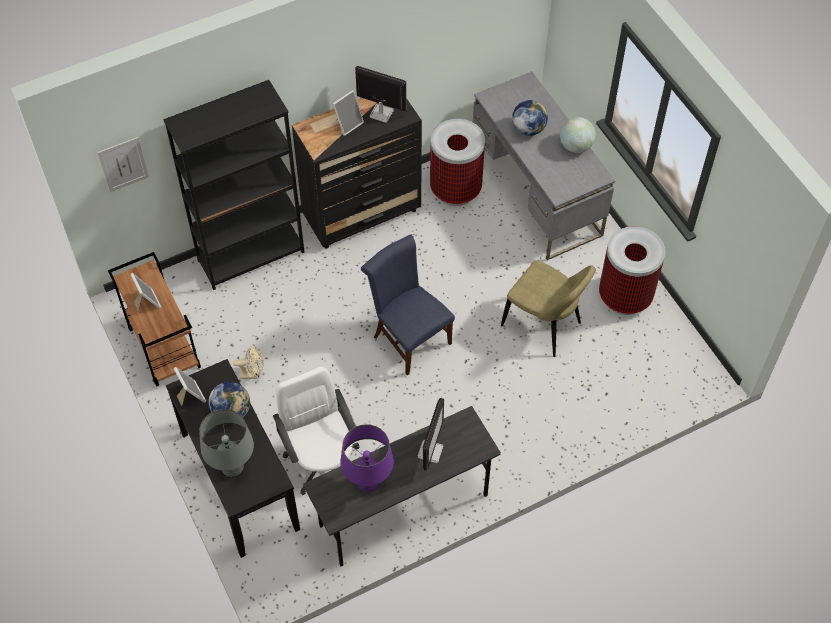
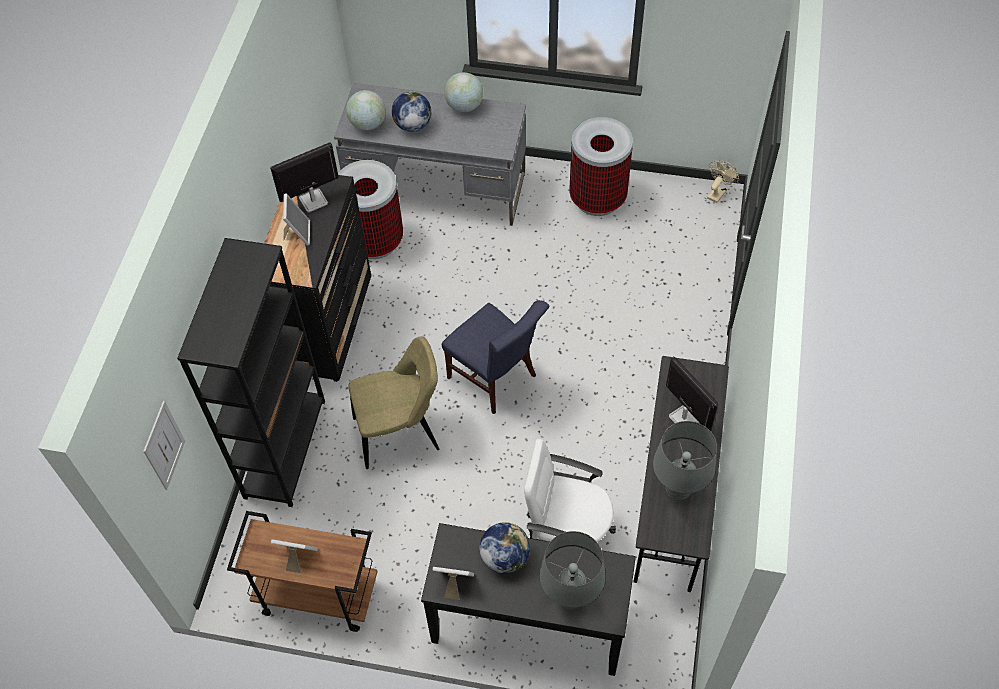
camera: 50 degrees left, 0 degrees up
(253, 373) = (420, 533): beige fan -> beige fan (718, 192)
(368, 482) = (678, 489): purple table lamp -> grey table lamp
(408, 337) = (496, 379): blue chair -> blue chair turned 135 degrees counterclockwise
(504, 104) = (368, 124): none -> globe
(544, 326) = (576, 272): beige chair -> beige chair (401, 433)

